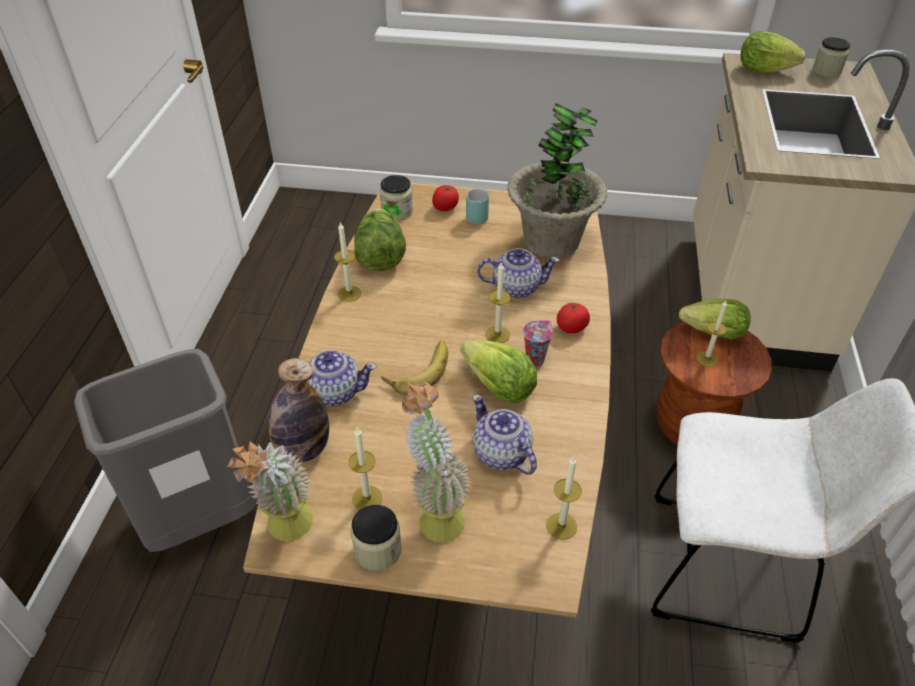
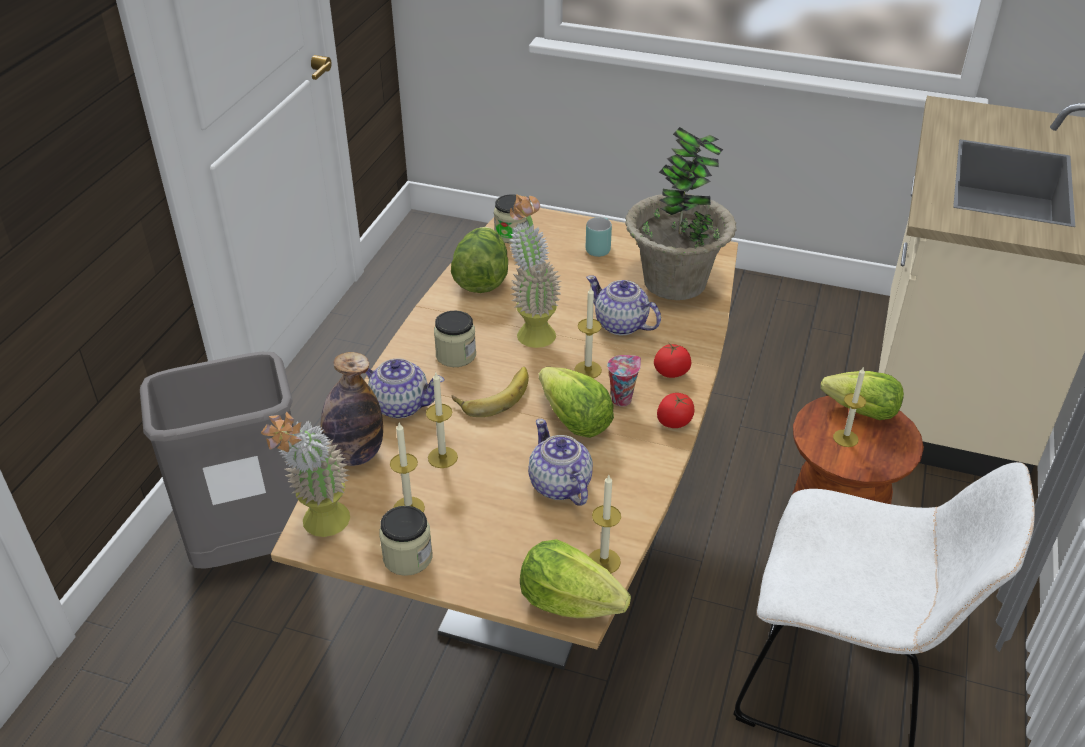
camera: 10 degrees right, 5 degrees down
(349, 293) = (439, 312): candle -> candle (442, 457)
(435, 513) = (475, 532): potted plant -> potted plant (532, 329)
(445, 207) = (566, 235): tomato -> tomato (674, 422)
(516, 287) = (621, 325): teapot -> teapot turned 150 degrees counterclockwise
(763, 70) = (969, 118): lettuce -> lettuce (569, 601)
(826, 71) = (1046, 126): jar -> jar (456, 355)

